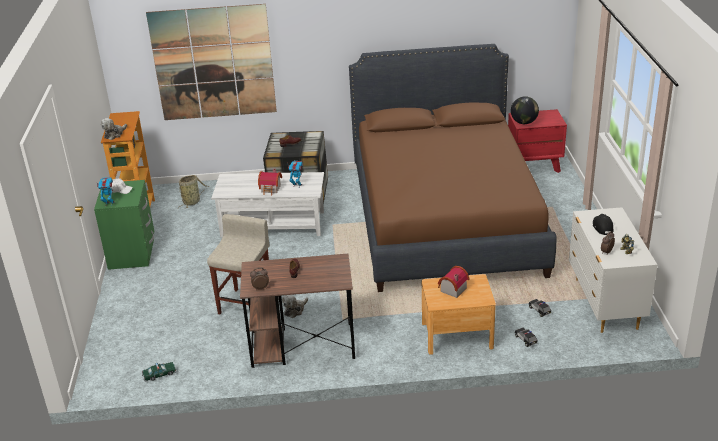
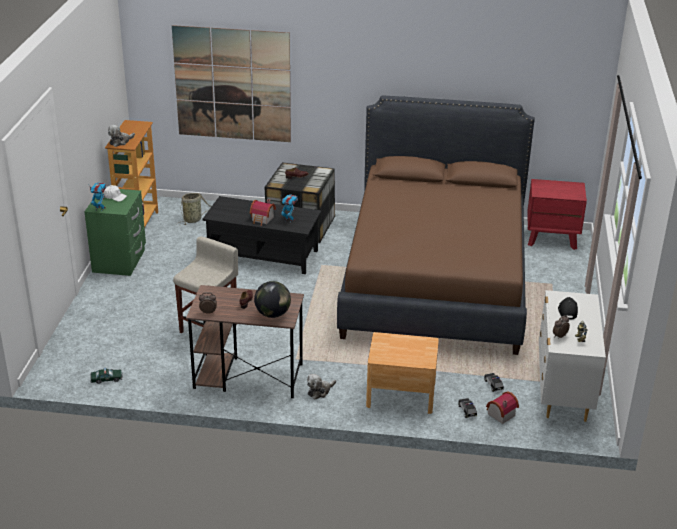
camera: 10 degrees right, 0 degrees up
(273, 224) = (263, 255): white coffee table -> black coffee table
(295, 310) = (253, 342): plush toy -> plush toy (320, 391)
(451, 289) = (398, 347): toy house -> toy house (499, 414)
(524, 122) = (542, 191): globe -> globe (273, 314)

